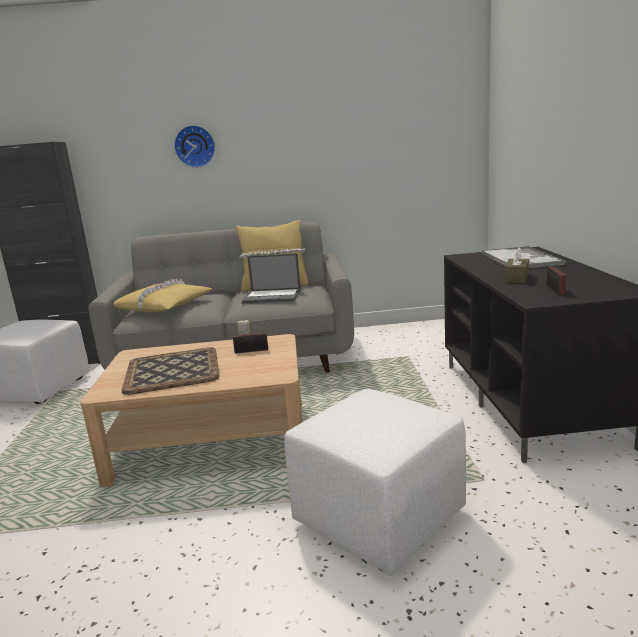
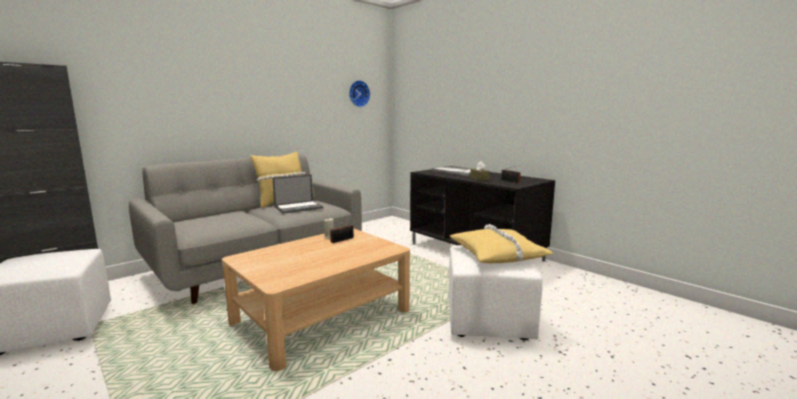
camera: 40 degrees left, 5 degrees down
(164, 306) = (210, 222): yellow pillow -> yellow pillow (498, 254)
(173, 370) = (306, 260): tray -> none
(195, 146) = (201, 89): wall clock -> wall clock (358, 93)

